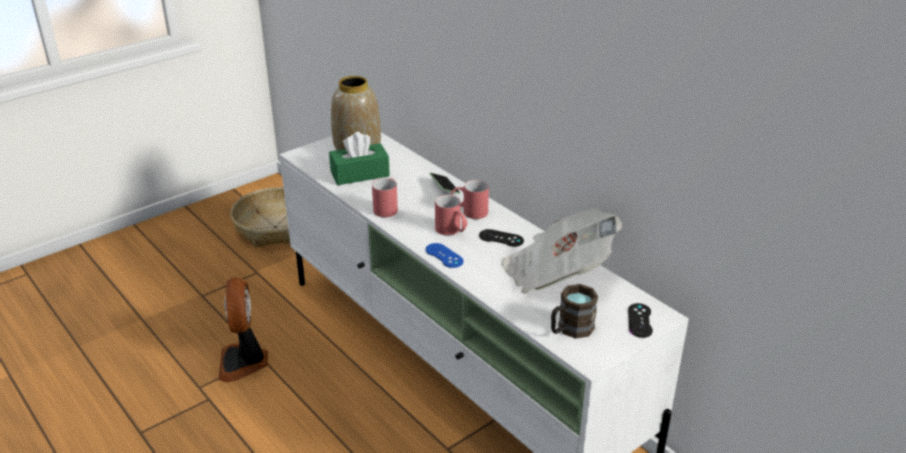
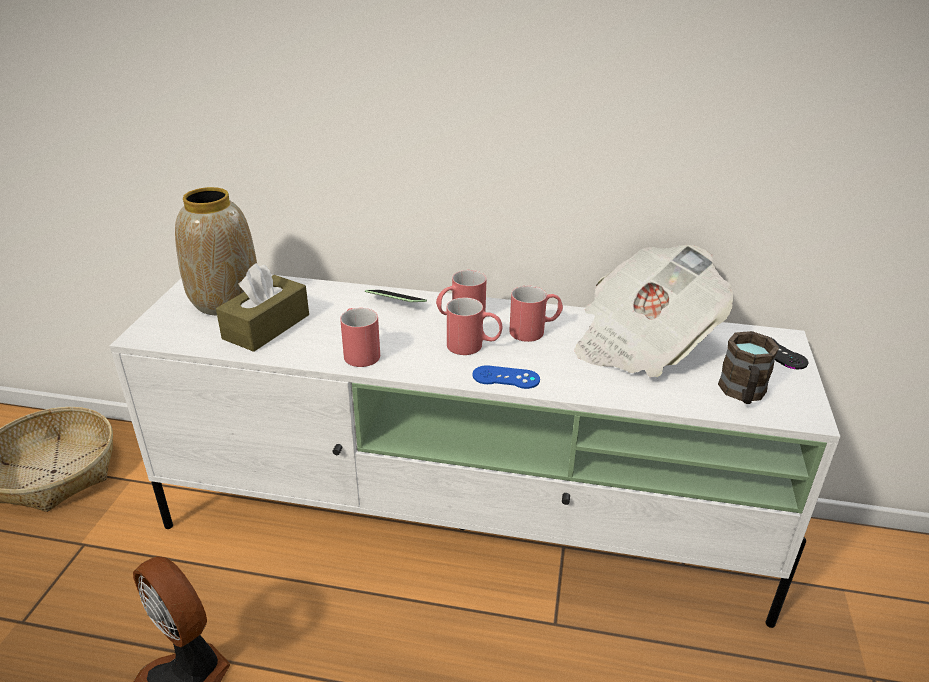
camera: 40 degrees left, 0 degrees up
(360, 174) = (266, 327): green tissue box -> brown tissue box
(501, 238) = (535, 331): black game controller -> red mug

